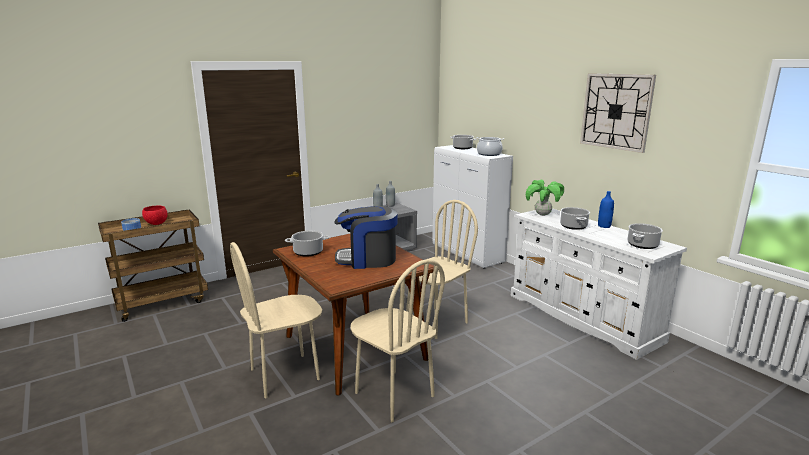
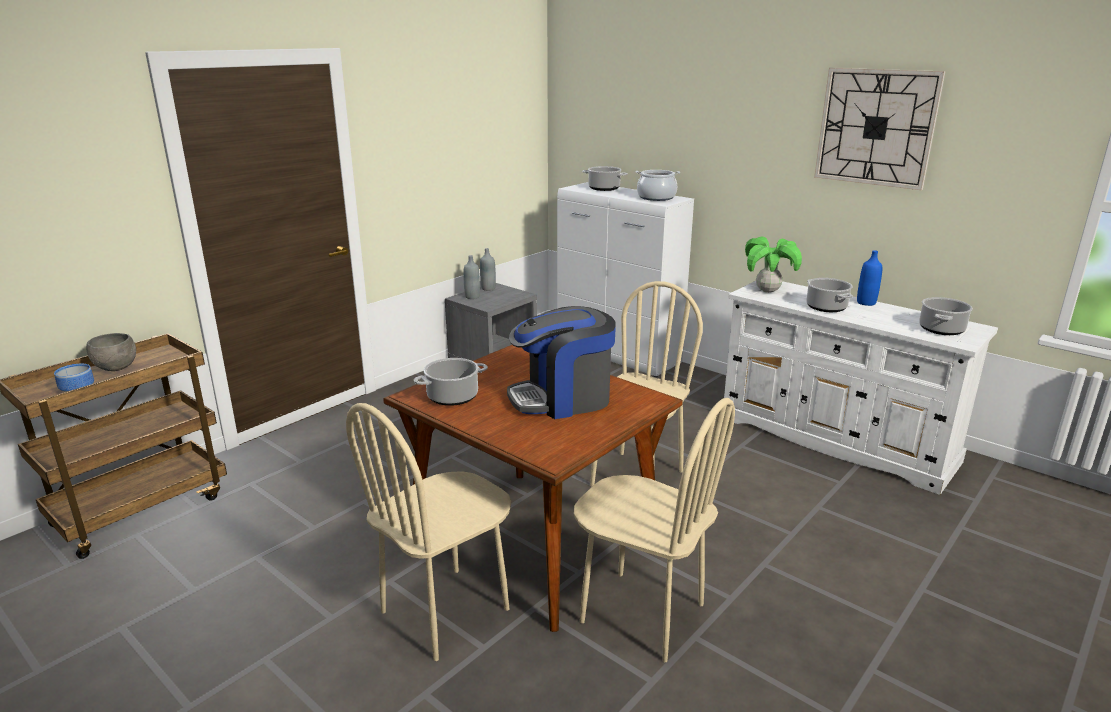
camera: 15 degrees left, 5 degrees up
(157, 224) = (117, 368): red bowl -> grey bowl

